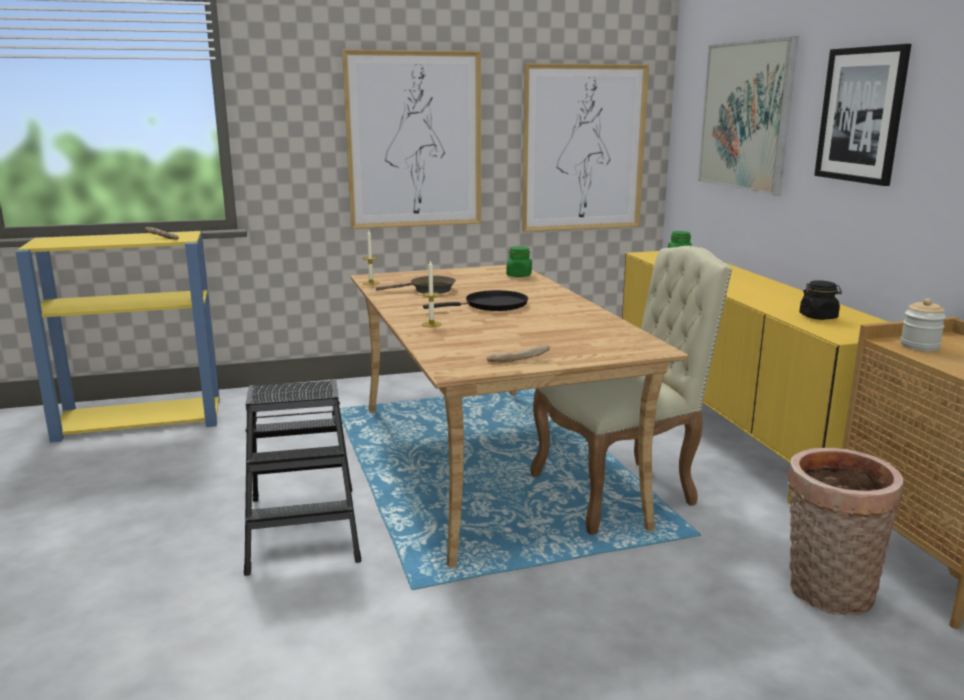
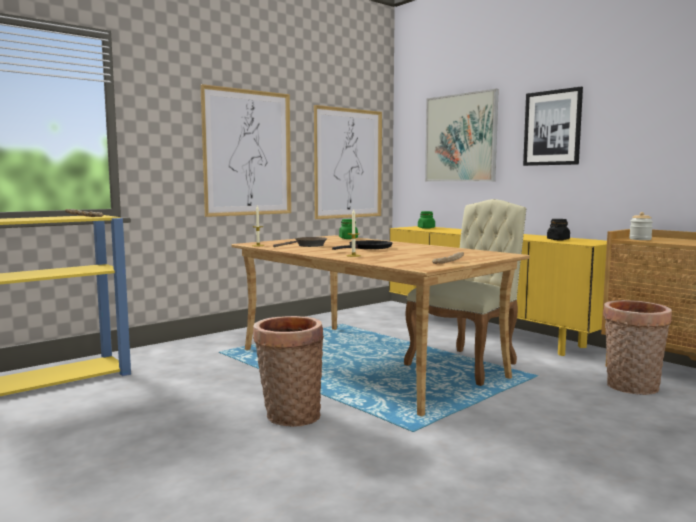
camera: 25 degrees left, 10 degrees down
(303, 527) = (289, 416): black step ladder -> basket

